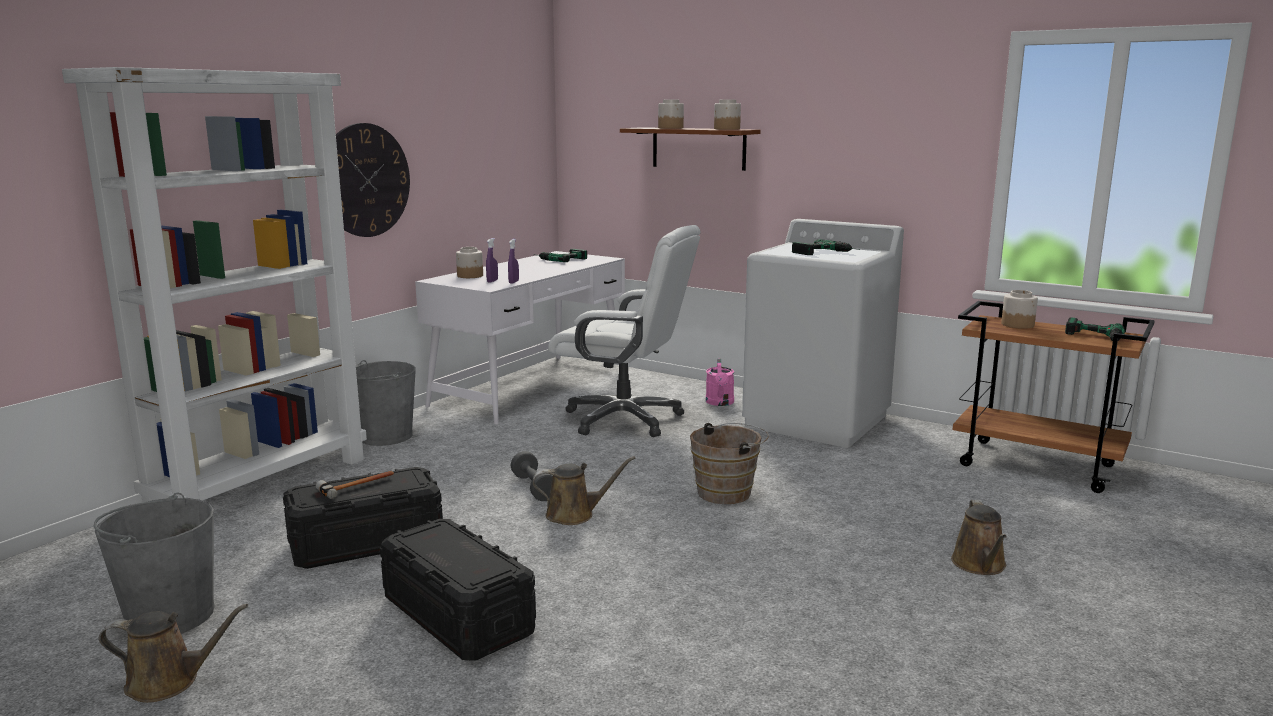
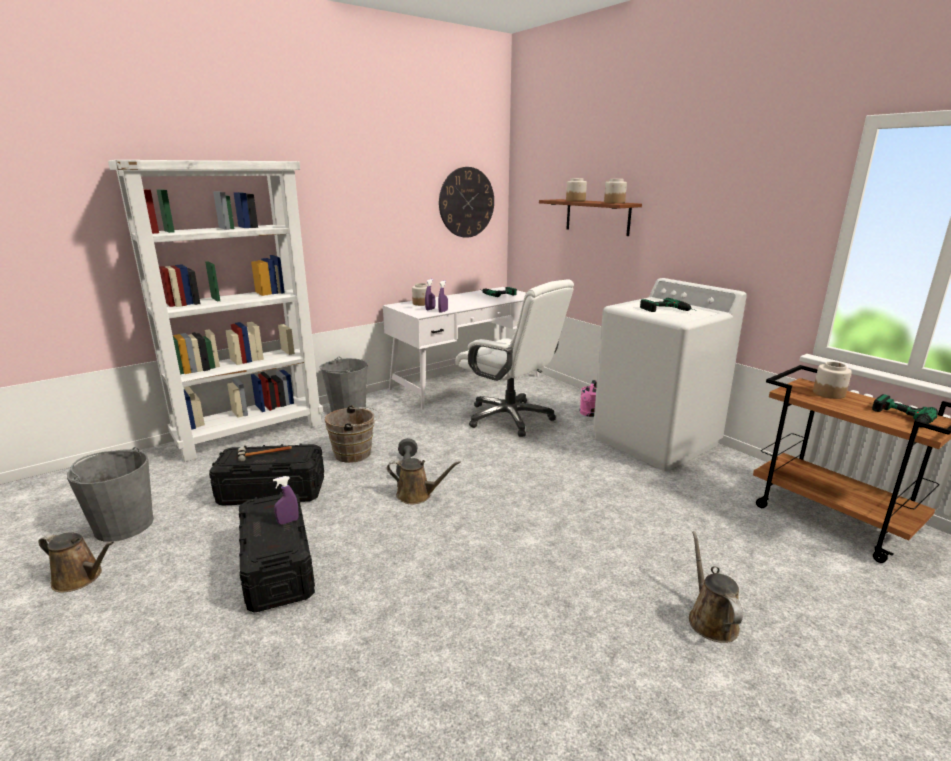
camera: 20 degrees right, 5 degrees up
(365, 180) = (344, 235): wall clock -> wall clock (466, 202)
(473, 545) = (288, 521): none -> purple spray bottle
(728, 492) = (541, 496): brown bucket -> brown bucket (356, 453)
(980, 565) = (710, 619): brown watering can -> brown watering can turned 150 degrees clockwise

